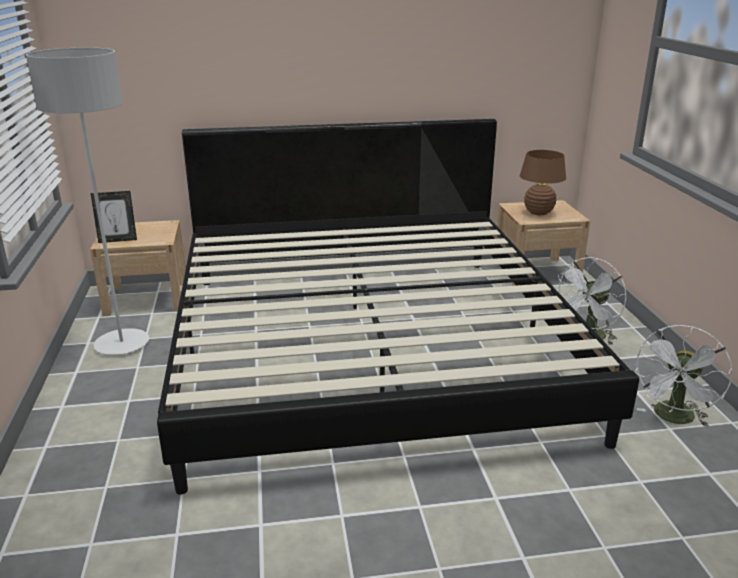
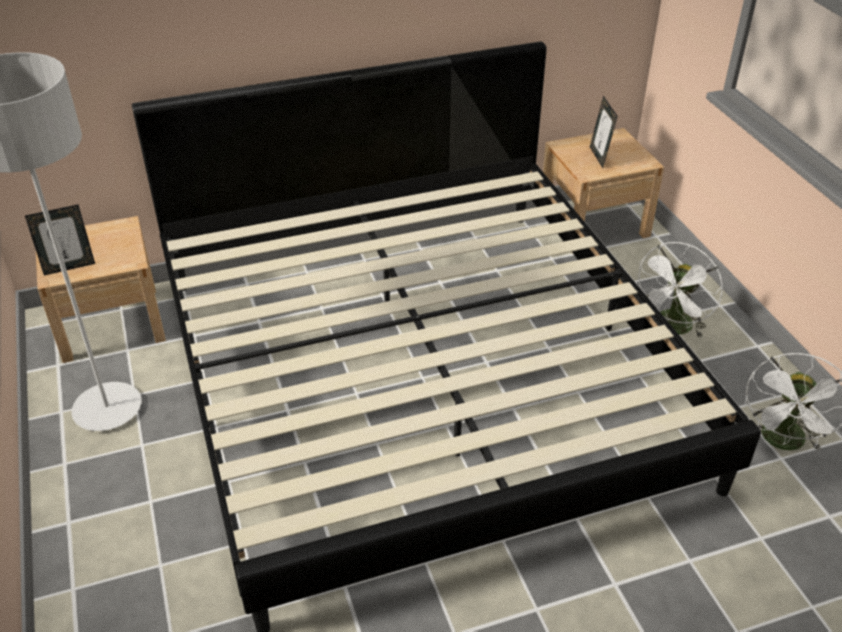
camera: 10 degrees left, 15 degrees up
(538, 212) = (599, 157): brown table lamp -> picture frame

